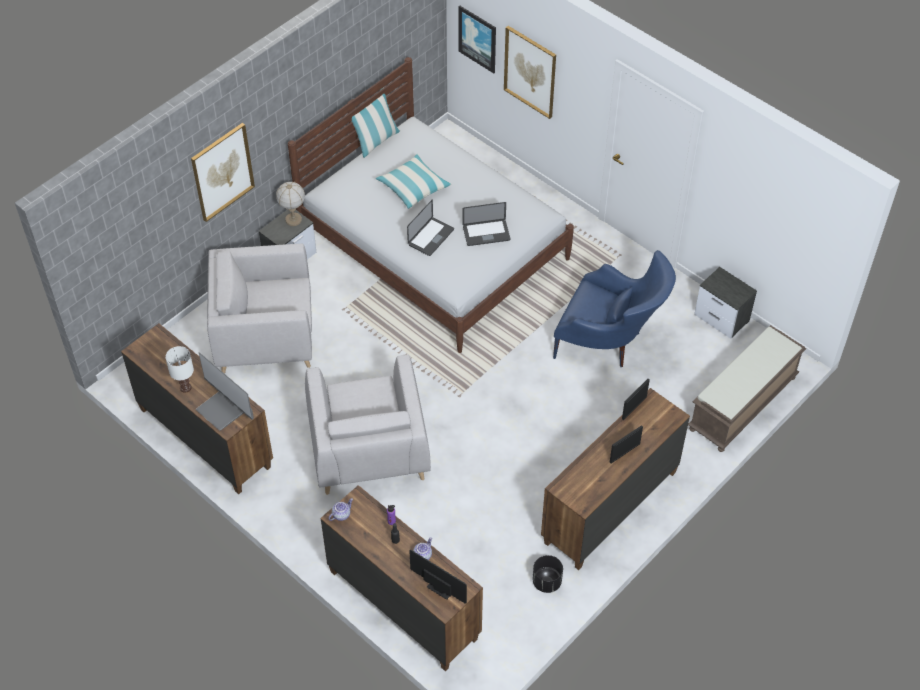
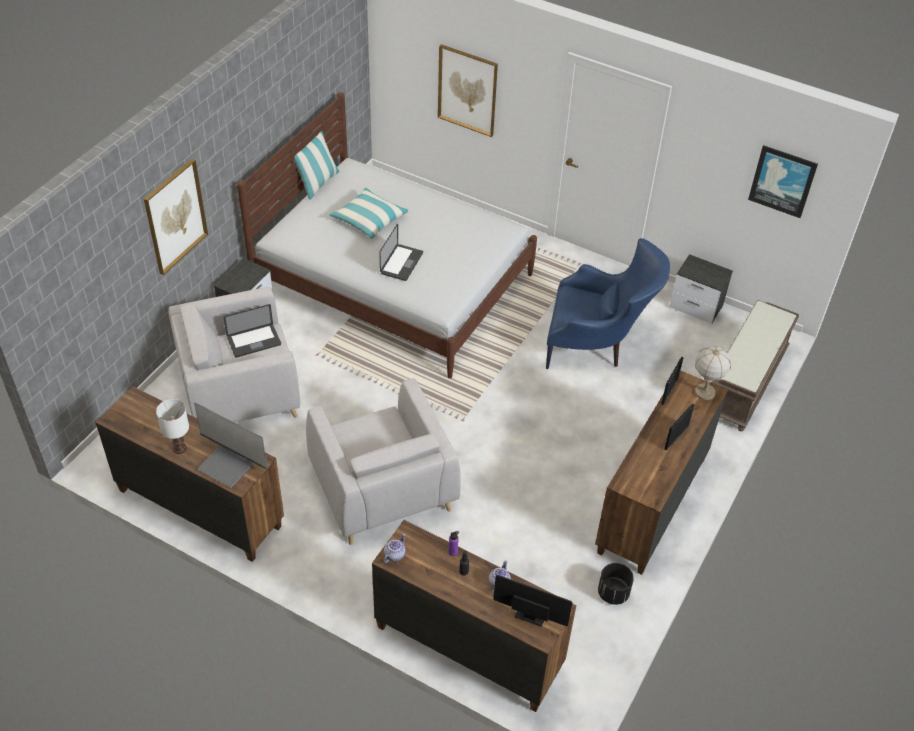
camera: 15 degrees left, 5 degrees down
(293, 220) = (248, 270): table lamp -> table lamp (704, 392)
(478, 38) = (406, 67): picture -> picture (782, 181)
(486, 233) = (457, 252): laptop -> laptop (254, 341)

